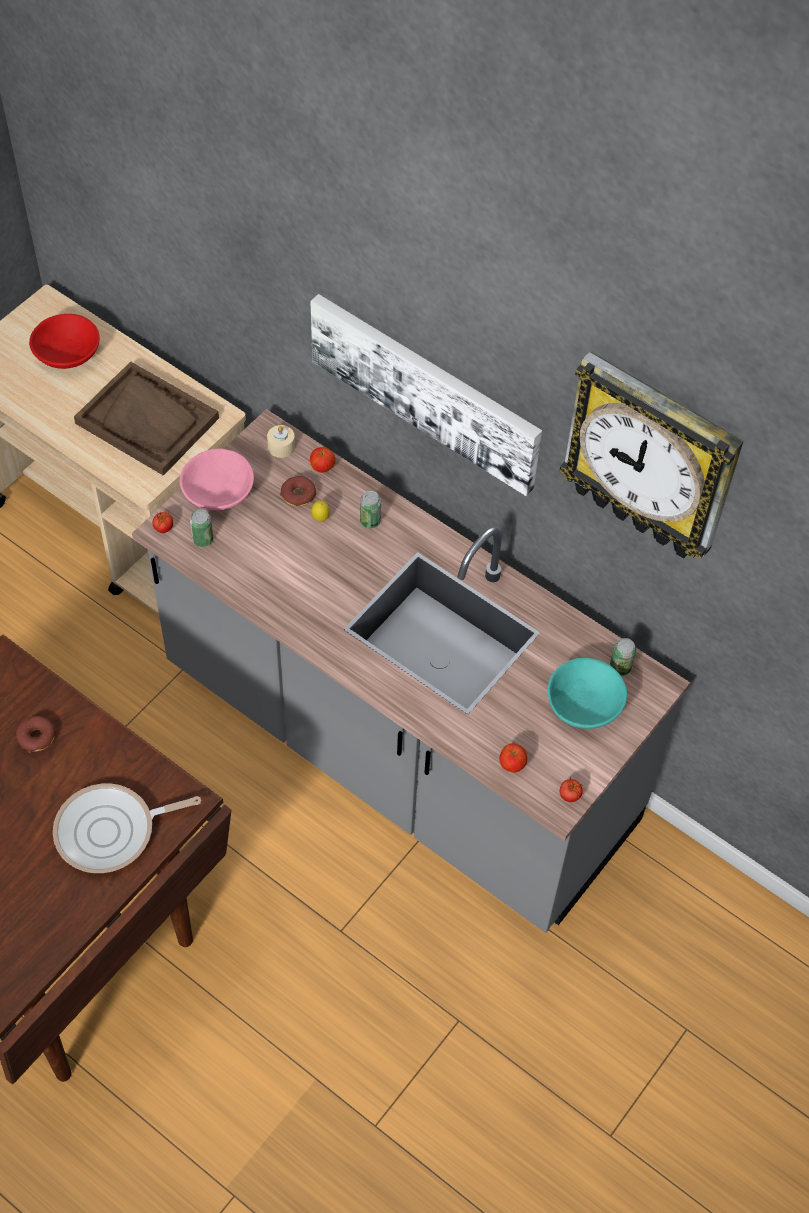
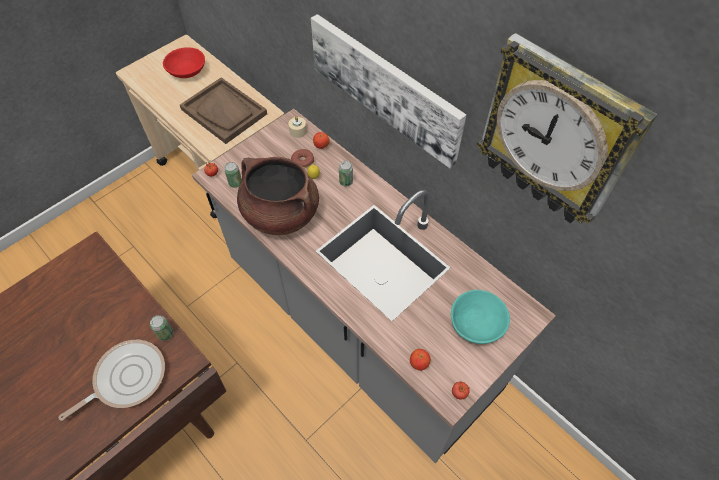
camera: 10 degrees right, 0 degrees up
(37, 737) = (96, 303): donut -> none
(111, 832) = (126, 378): frying pan -> frying pan turned 150 degrees clockwise
(219, 493) = (252, 155): pink bowl -> none
(281, 580) = (280, 214): none -> brown cooking pot
(620, 667) = (505, 299): can -> can (165, 334)

